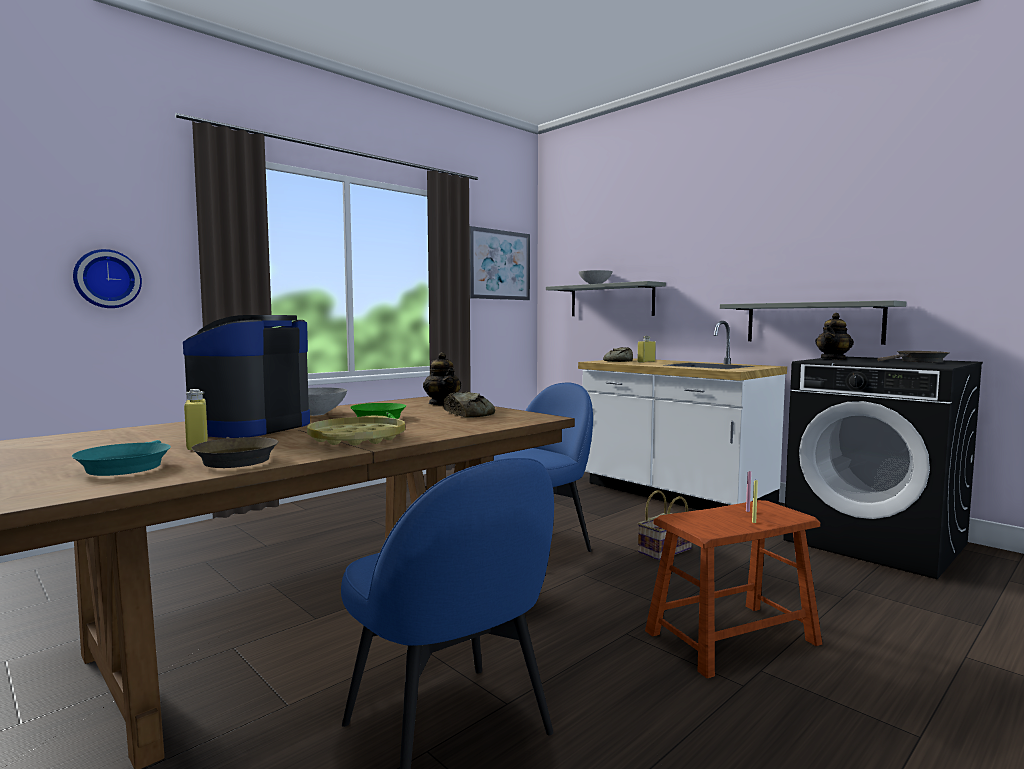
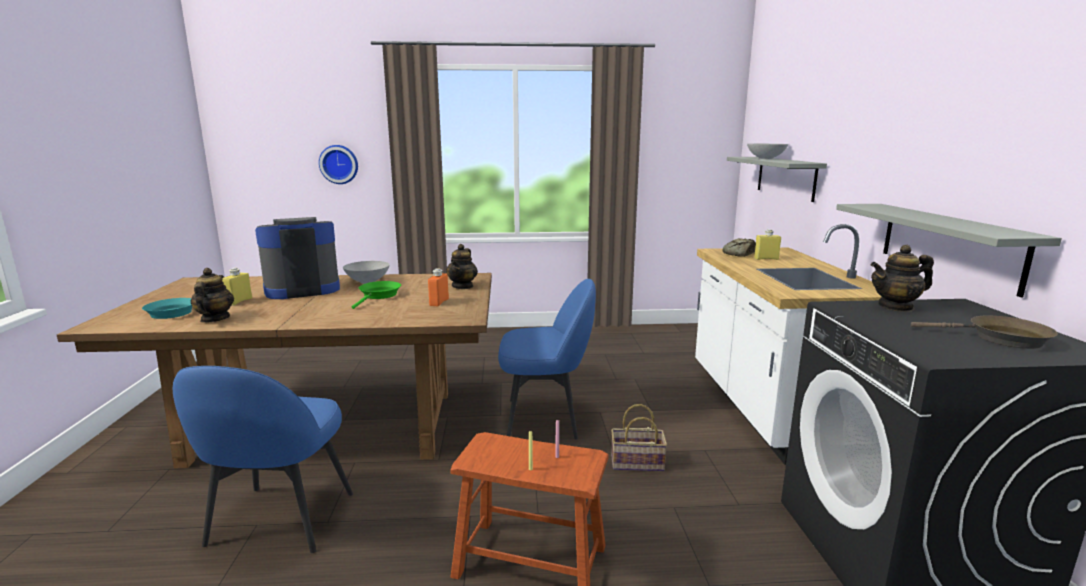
camera: 40 degrees right, 10 degrees up
(235, 459) = (214, 319): brown frying pan -> teapot
(357, 438) = (306, 314): yellow tray -> none
(468, 414) = (439, 302): bread -> orange bottle
(499, 265) = (687, 132): picture -> none

